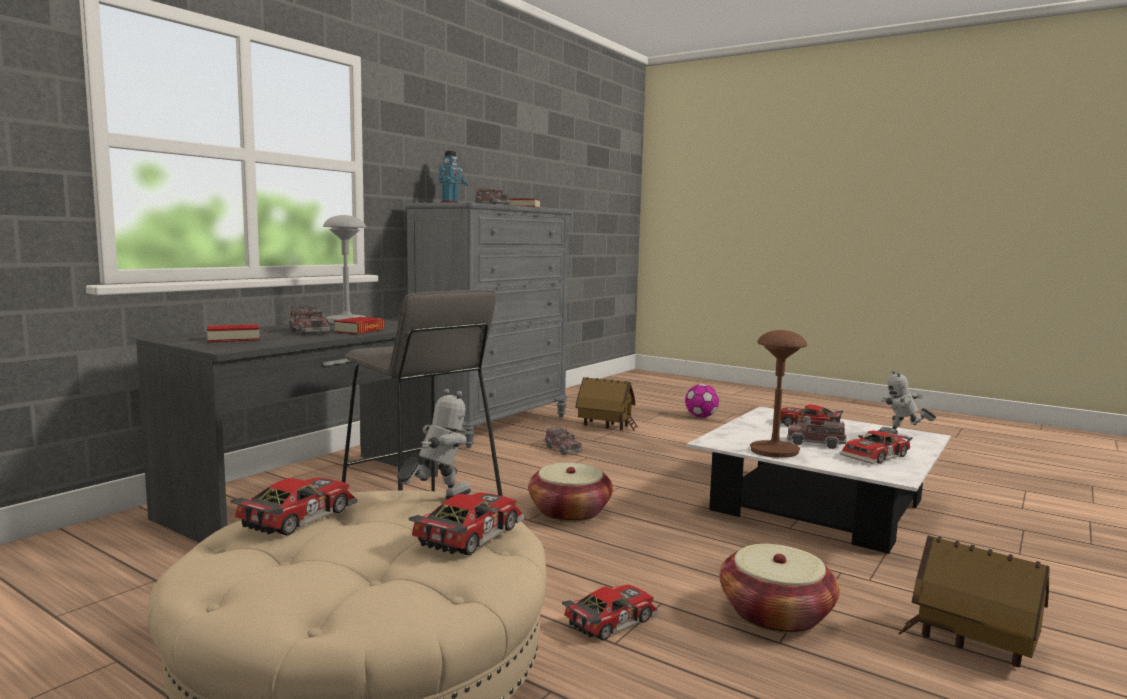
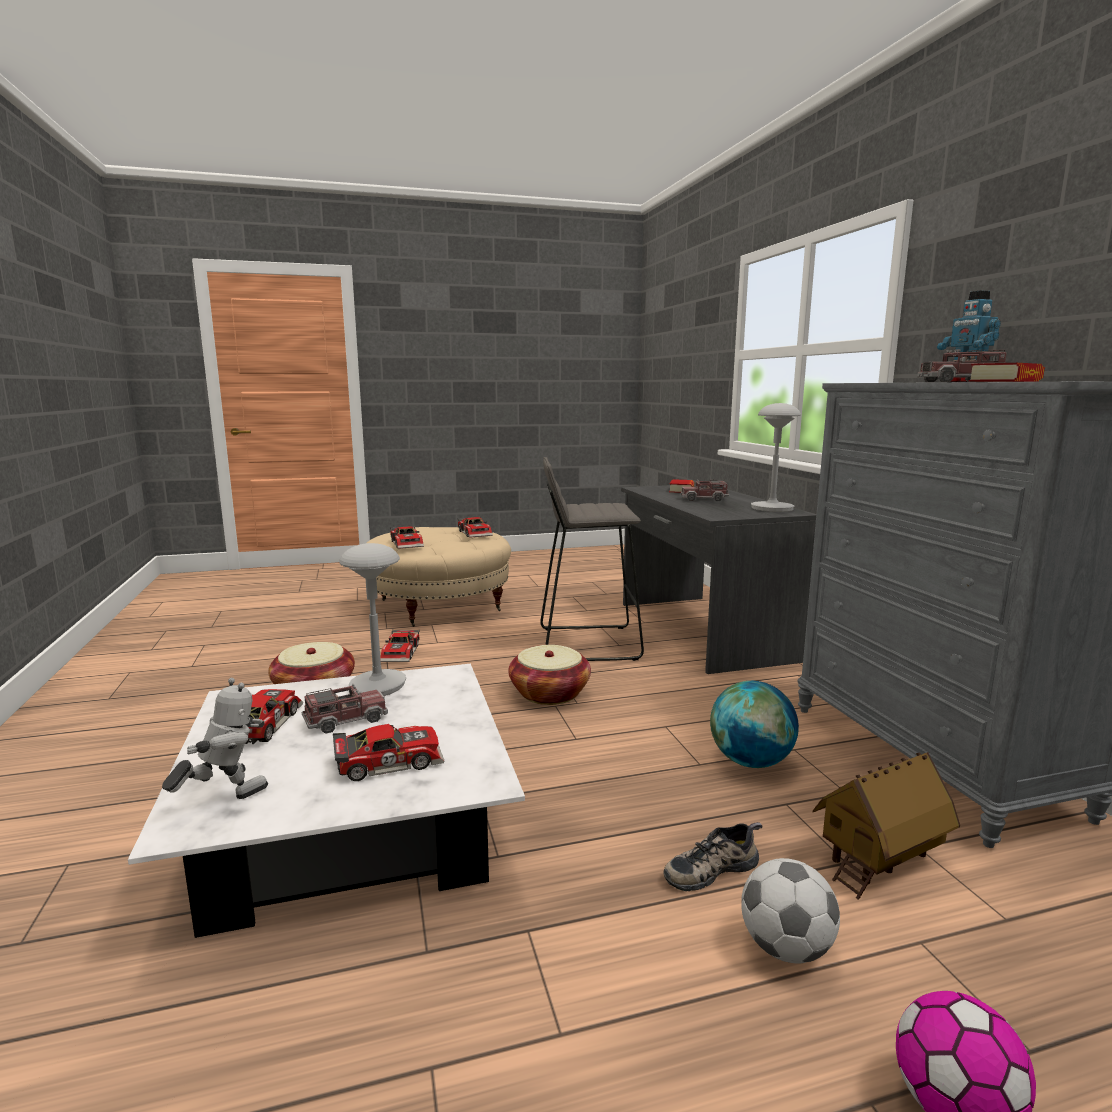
camera: 130 degrees right, 5 degrees up
(359, 331) = (697, 505): book -> none
(437, 500) = (450, 546): toy robot -> none
(562, 449) = (751, 762): toy truck -> globe
(668, 444) = (710, 868): none -> shoe
(685, 432) = (786, 948): none -> football
(774, 451) = (377, 686): brown table lamp -> grey table lamp
(972, 646) = (172, 723): toy house -> none

